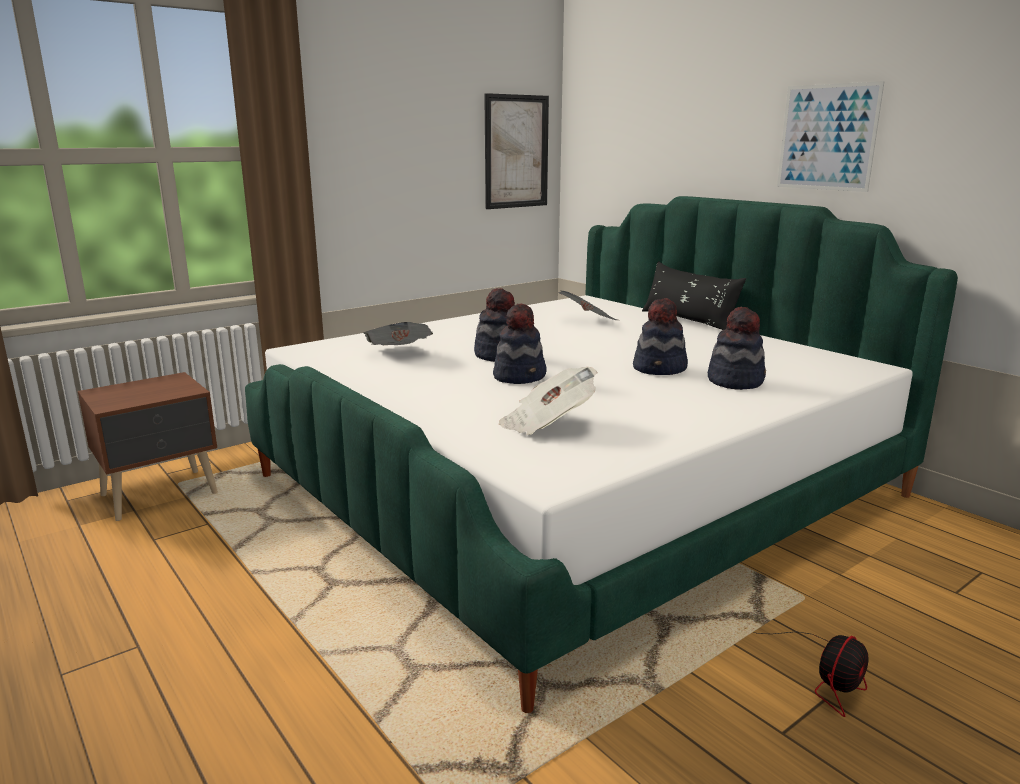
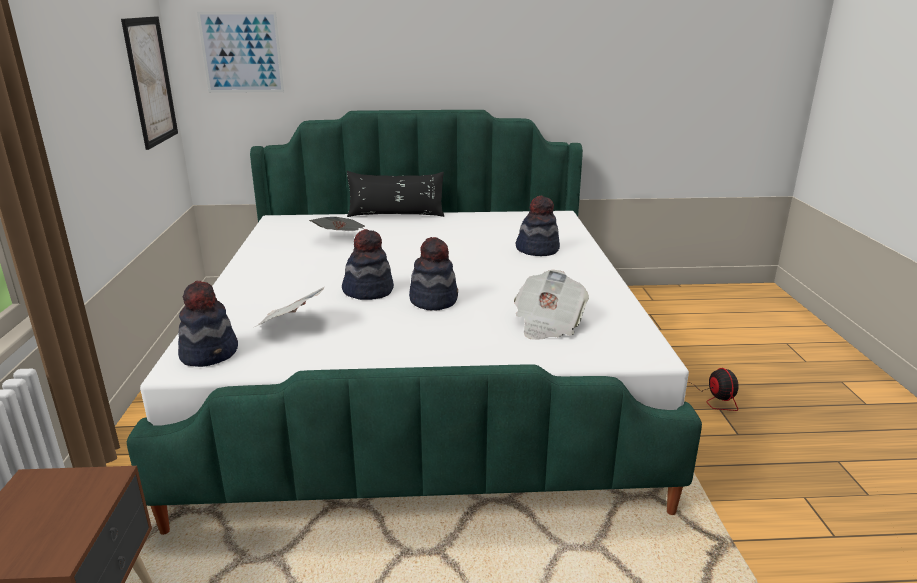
camera: 55 degrees left, 5 degrees up
(660, 369) = (485, 257): hat -> hat (210, 353)
(827, 137) = (474, 58): picture -> picture (241, 52)

